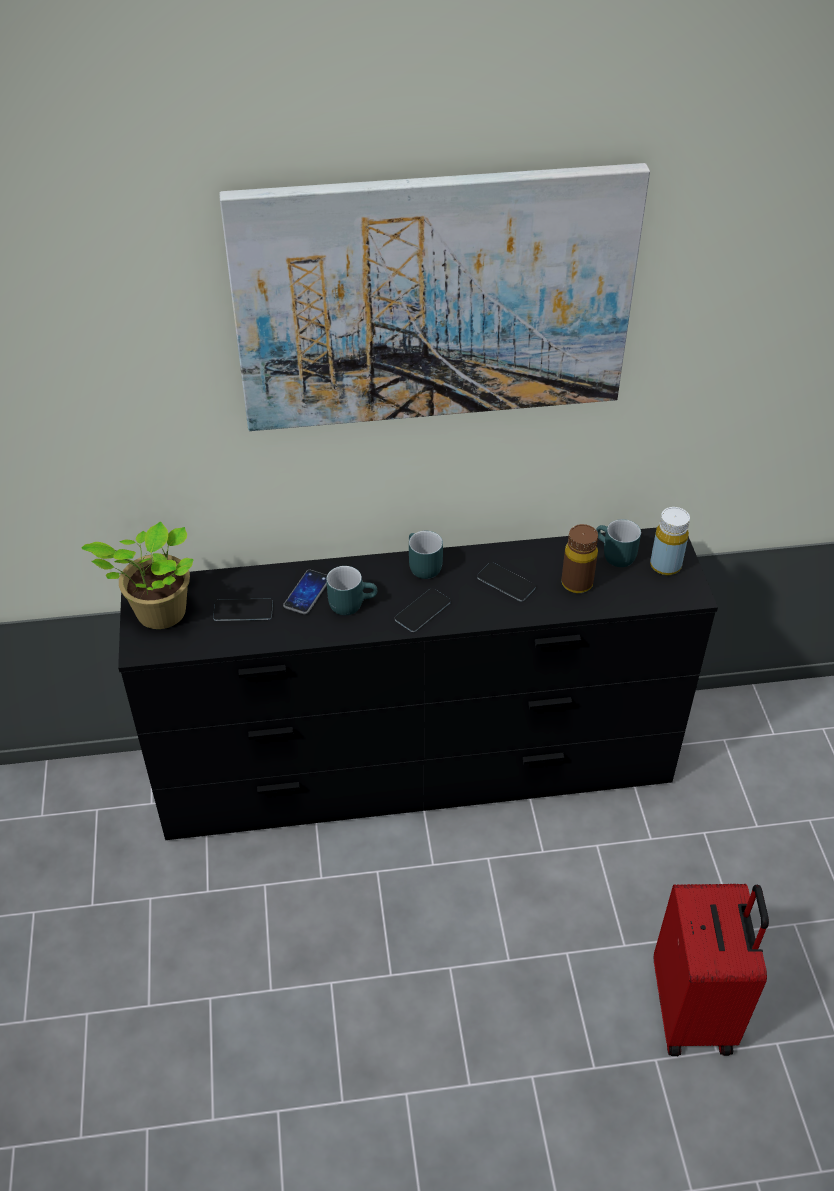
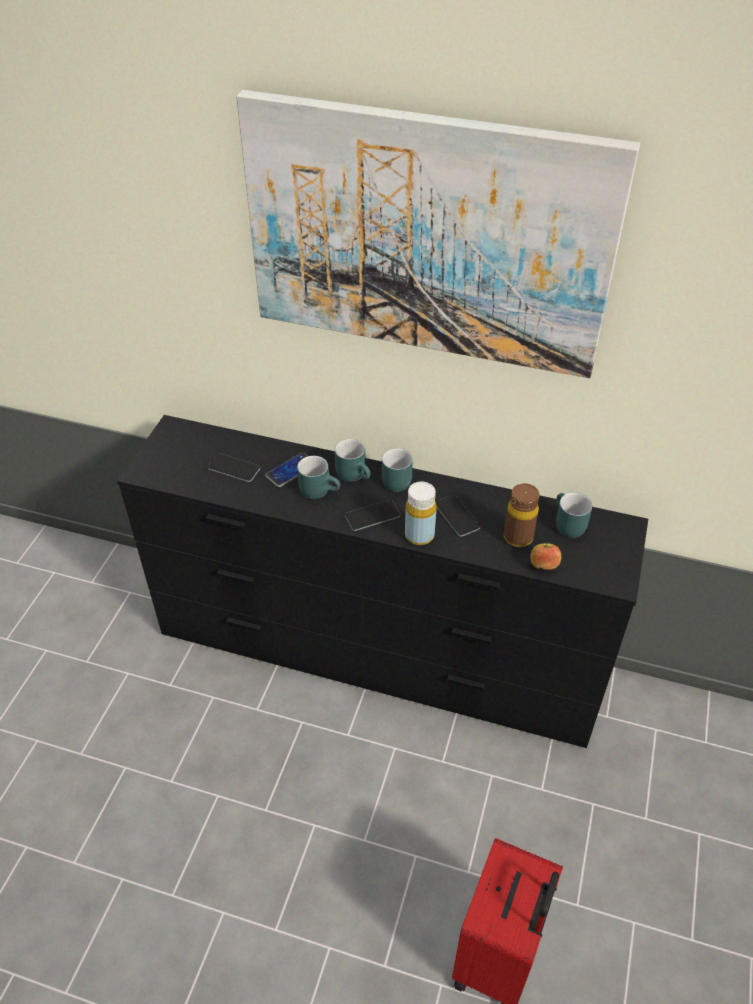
camera: 25 degrees right, 0 degrees up
(157, 614) = (170, 450): potted plant -> none
(378, 574) = (355, 474): none -> turquoise mug
(617, 602) = (543, 565): none -> apple
(665, 565) = (608, 549): yellow bottle -> yellow bottle (419, 535)

